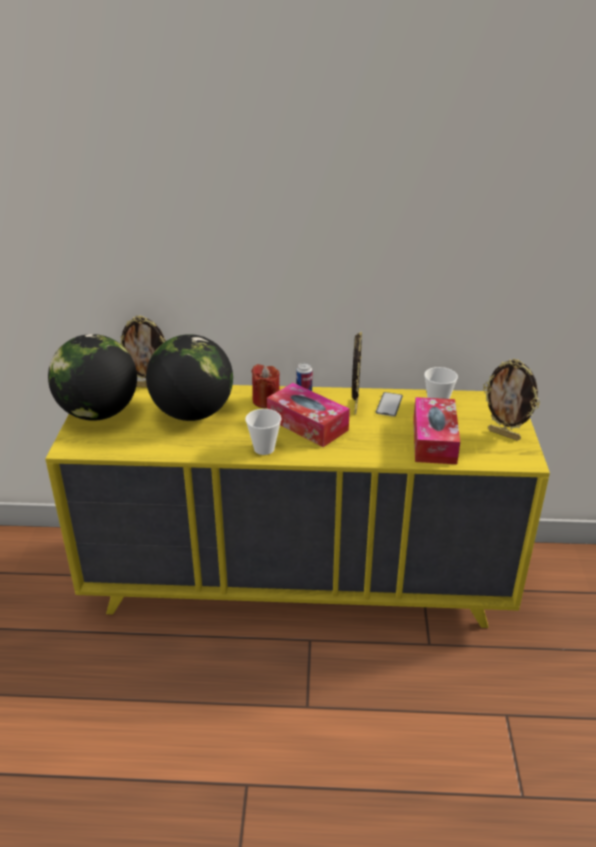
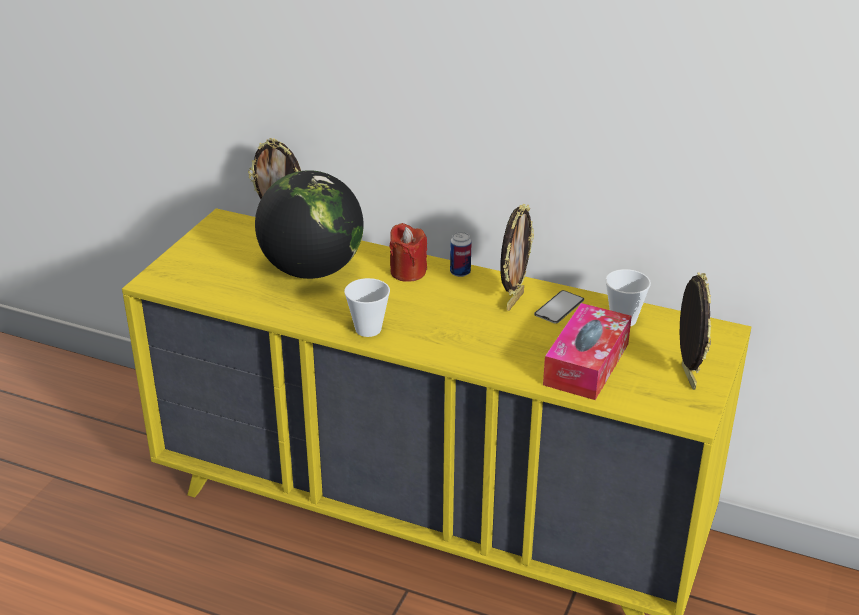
camera: 20 degrees right, 0 degrees up
(99, 413) = (207, 249): globe -> none
(307, 424) = (439, 311): tissue box -> none
(504, 434) = (686, 377): picture frame -> picture frame turned 150 degrees counterclockwise

